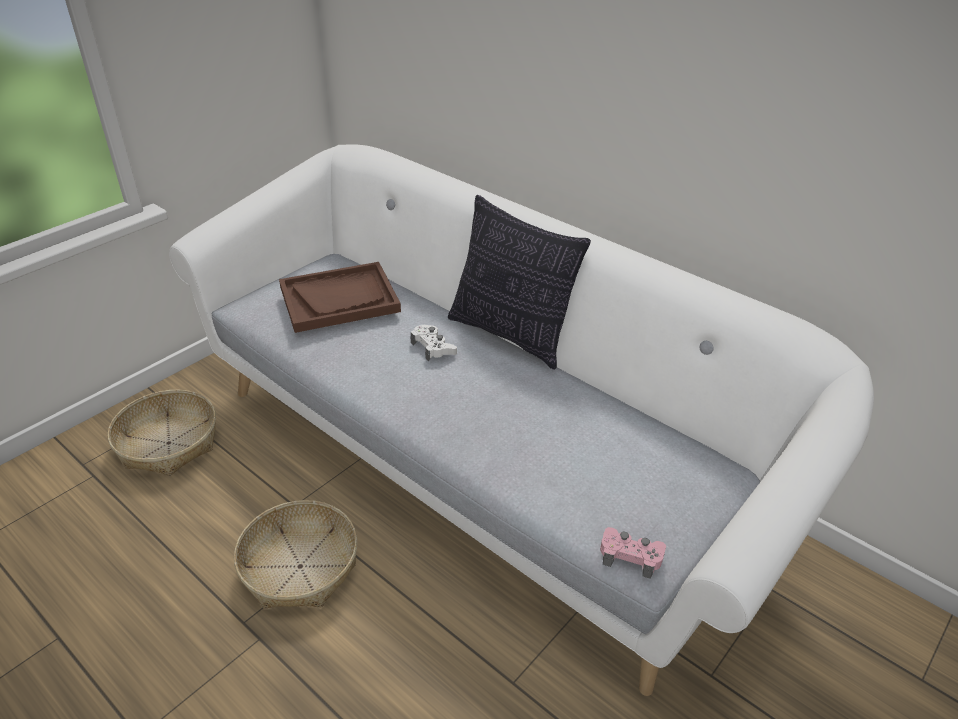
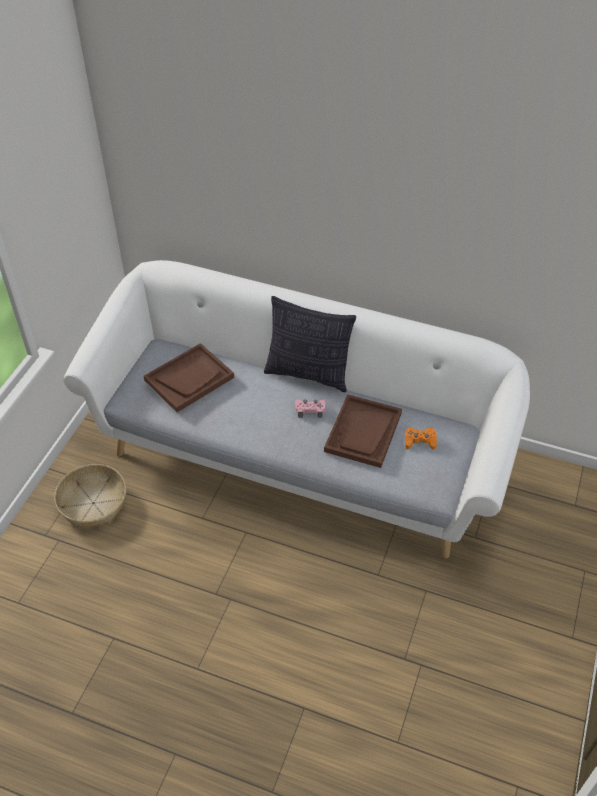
camera: 20 degrees left, 10 degrees up
(300, 566) = (229, 552): basket -> none
(433, 347) = (267, 397): white game controller -> none
(554, 429) = (363, 432): none -> brown tray
(630, 556) = (431, 492): pink game controller -> pink game controller (310, 410)
(644, 467) = (420, 441): none -> orange game controller

